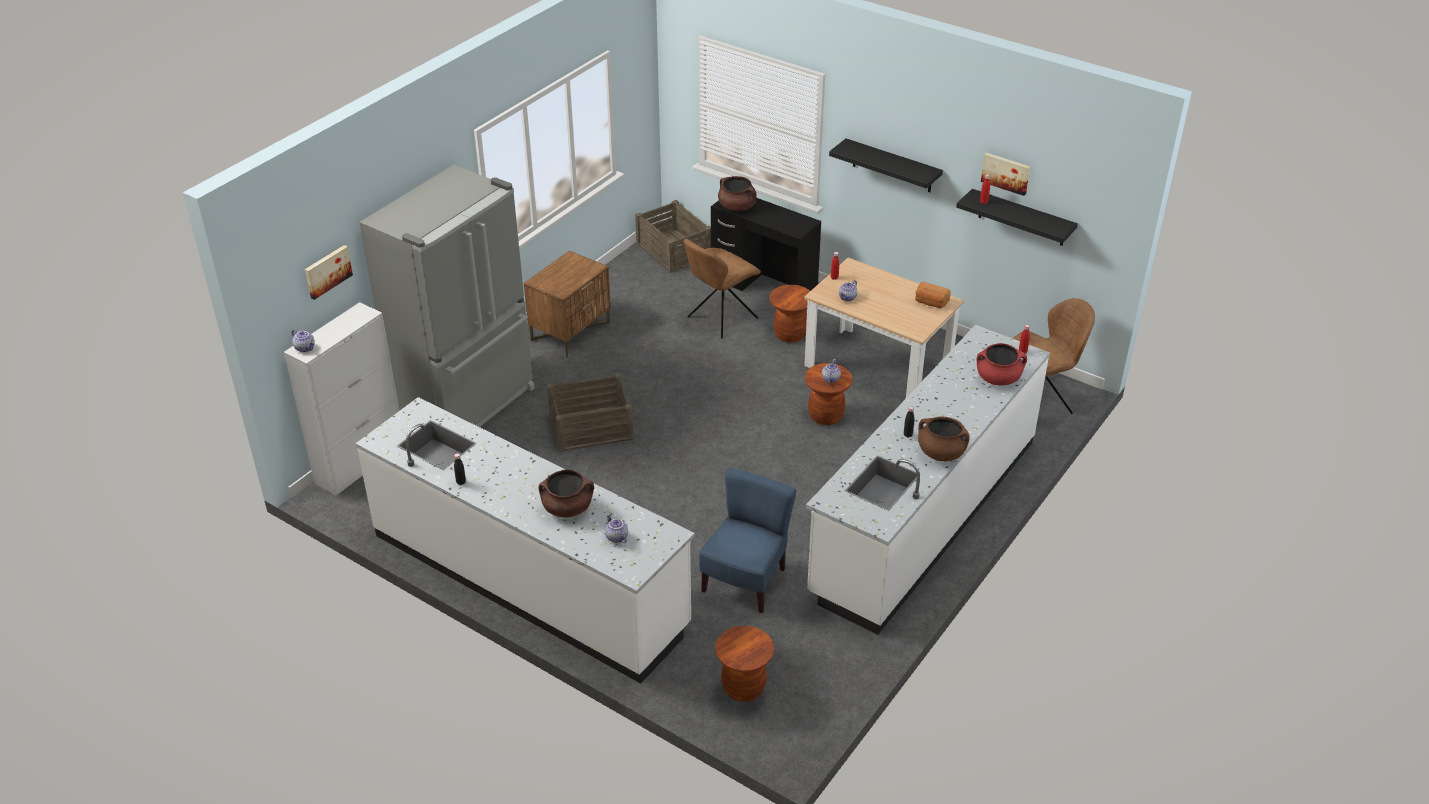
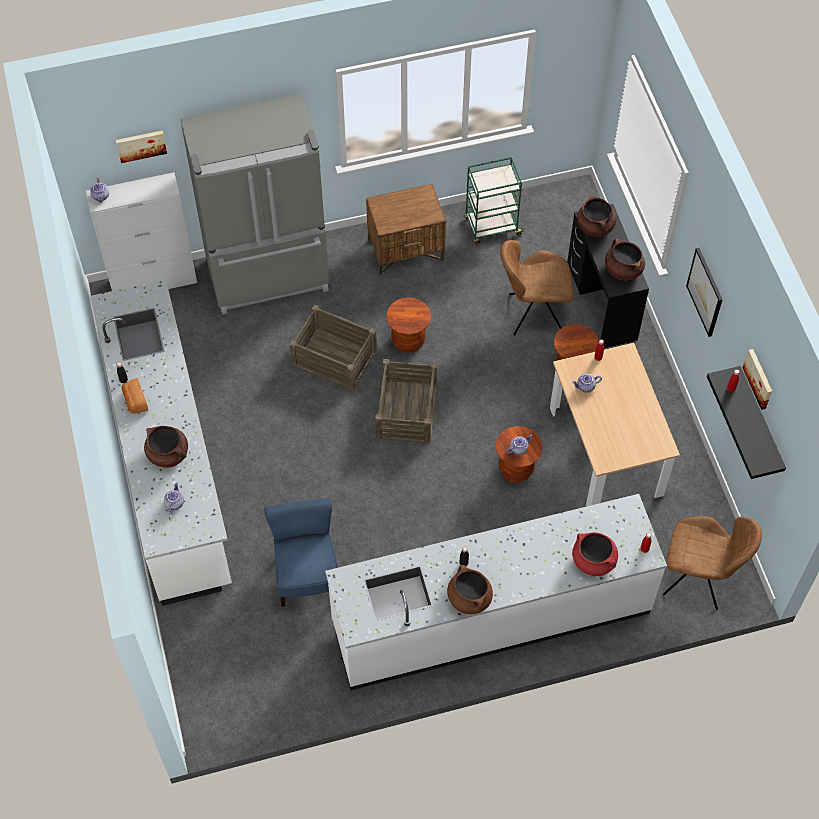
camera: 40 degrees right, 20 degrees up
(624, 285) = (491, 227): none -> green cart
(673, 250) = (568, 213): crate -> crate (406, 410)
(743, 687) = (221, 660): brown stool -> brown stool (408, 341)
(745, 581) = (307, 576): blue chair -> blue chair turned 75 degrees counterclockwise
(789, 220) = (623, 270): none -> brown cooking pot
(892, 166) = (705, 292): black shelf -> picture
(930, 303) = (648, 439): bread -> bread (135, 401)

